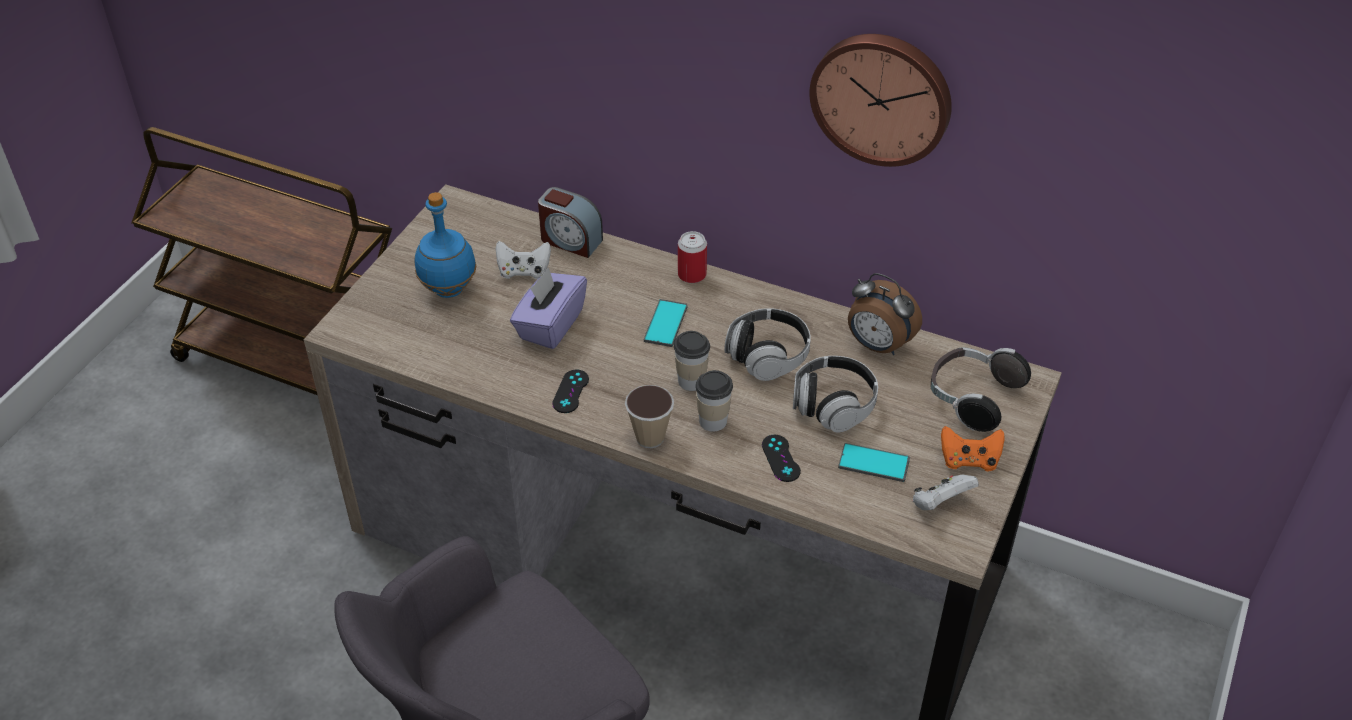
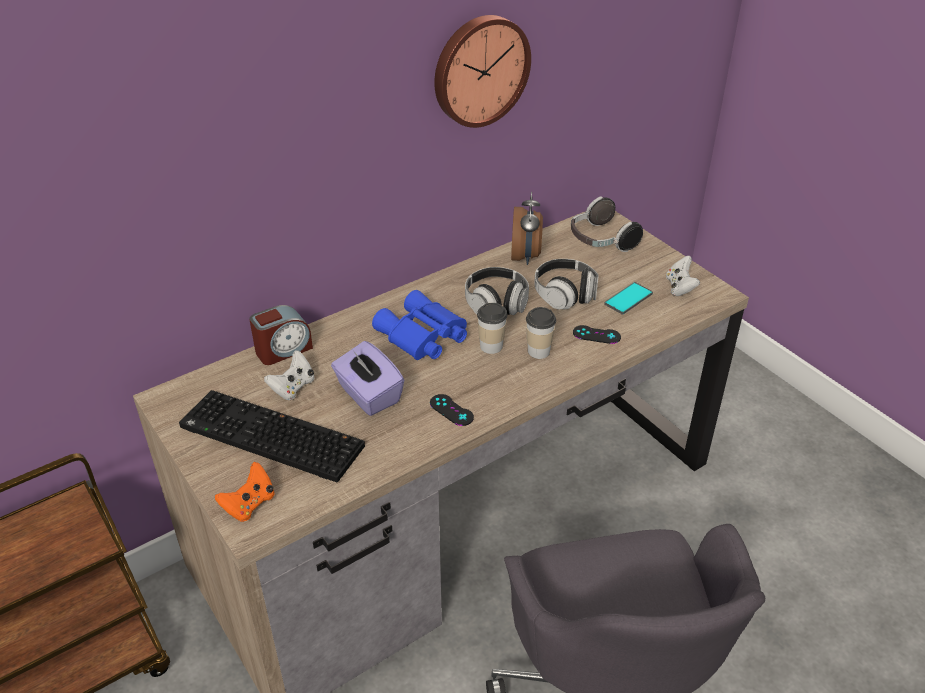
camera: 60 degrees left, 5 degrees down
(448, 289) = (268, 438): blue bottle -> keyboard
(650, 437) = (532, 387): cup -> none
(665, 323) = (422, 336): phone -> blue binoculars
(692, 275) = (383, 305): can -> none
(877, 345) = (526, 256): alarm clock -> alarm clock turned 60 degrees counterclockwise
(969, 460) = (651, 263): orange game controller -> orange game controller (249, 504)

